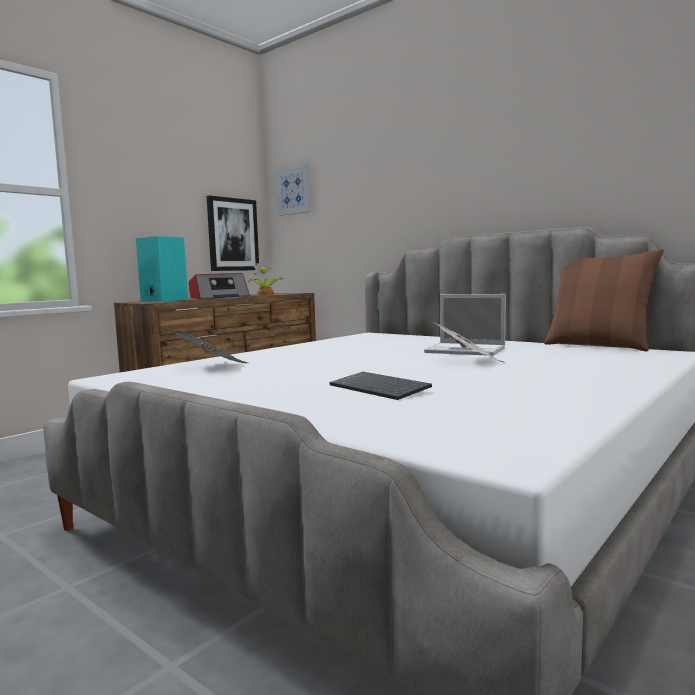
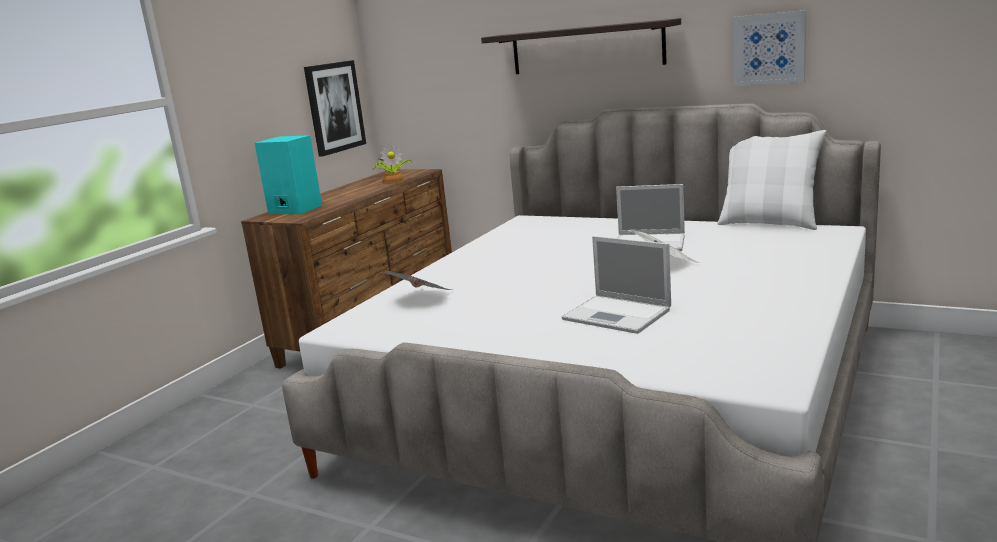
camera: 10 degrees left, 10 degrees up
(218, 297) = (346, 193): radio -> none
(294, 190) = (401, 46): picture -> picture (769, 49)
(381, 388) = (618, 315): keyboard -> laptop
(437, 183) = (586, 48): none -> shelf
(598, 346) = (769, 223): brown pillow -> white pillow

